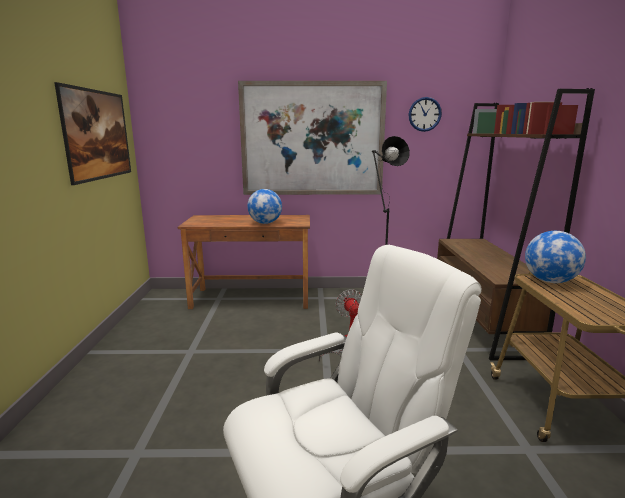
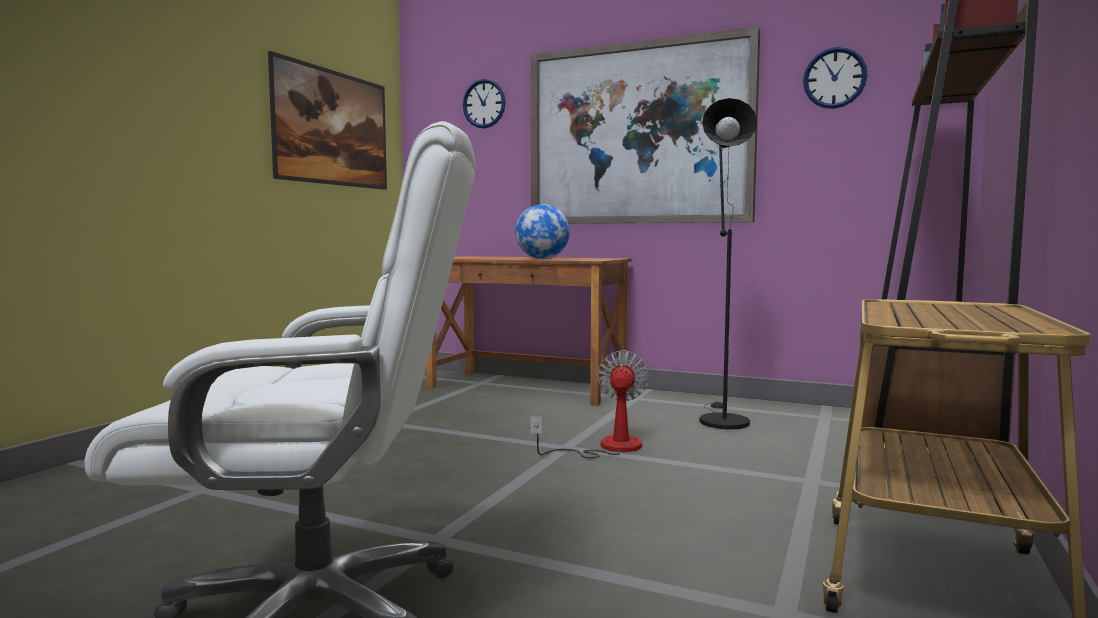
camera: 25 degrees right, 10 degrees down
(201, 111) = (484, 103): none -> wall clock
(550, 281) = (928, 306): globe -> none

